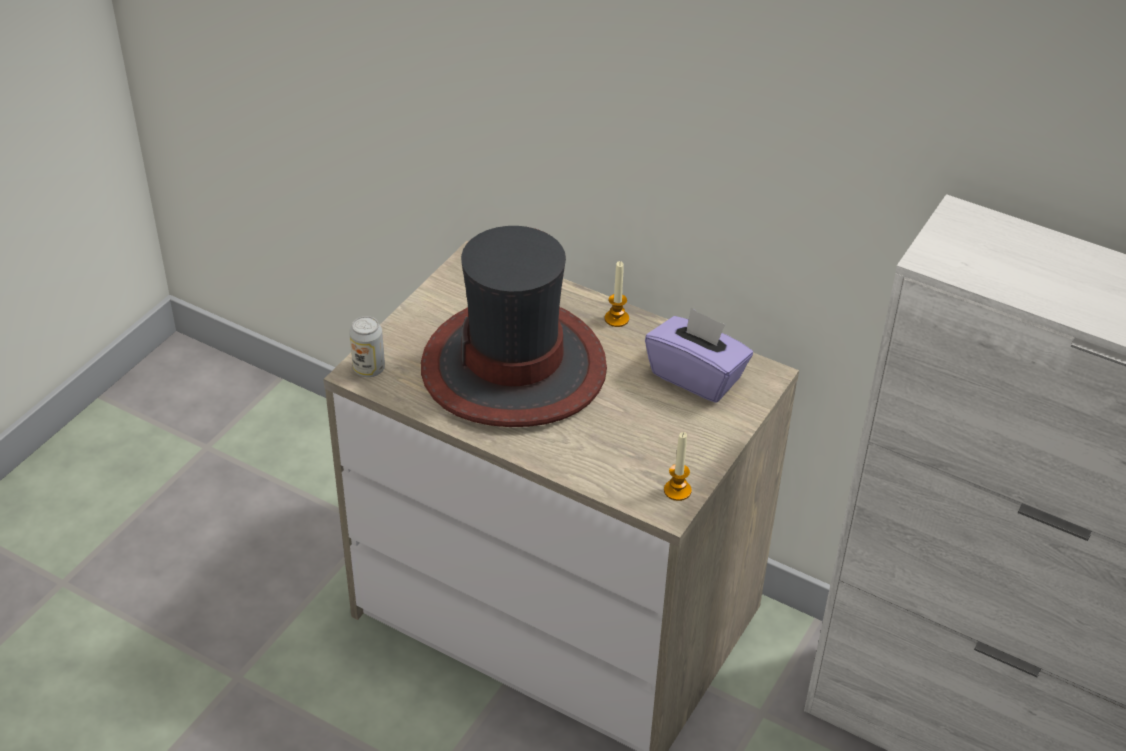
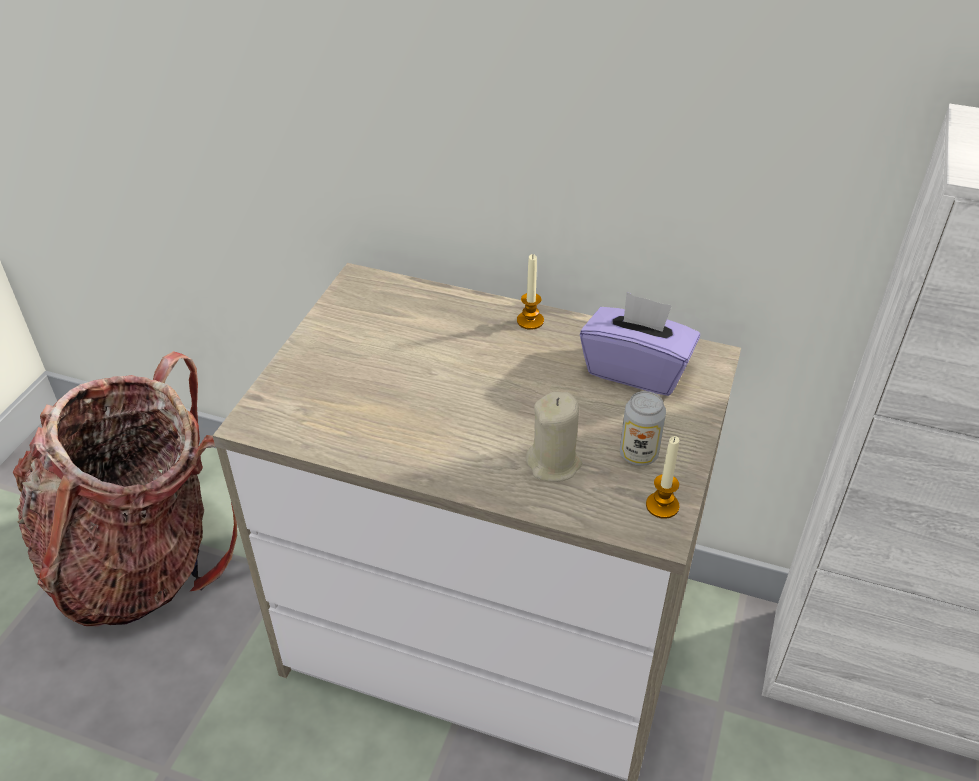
camera: 10 degrees left, 0 degrees up
(242, 492) = (144, 558): none -> backpack
(369, 369) = (265, 416): can -> can (638, 454)
(515, 367) = (433, 389): hat -> none
(599, 444) = (554, 463): none -> beige candle

